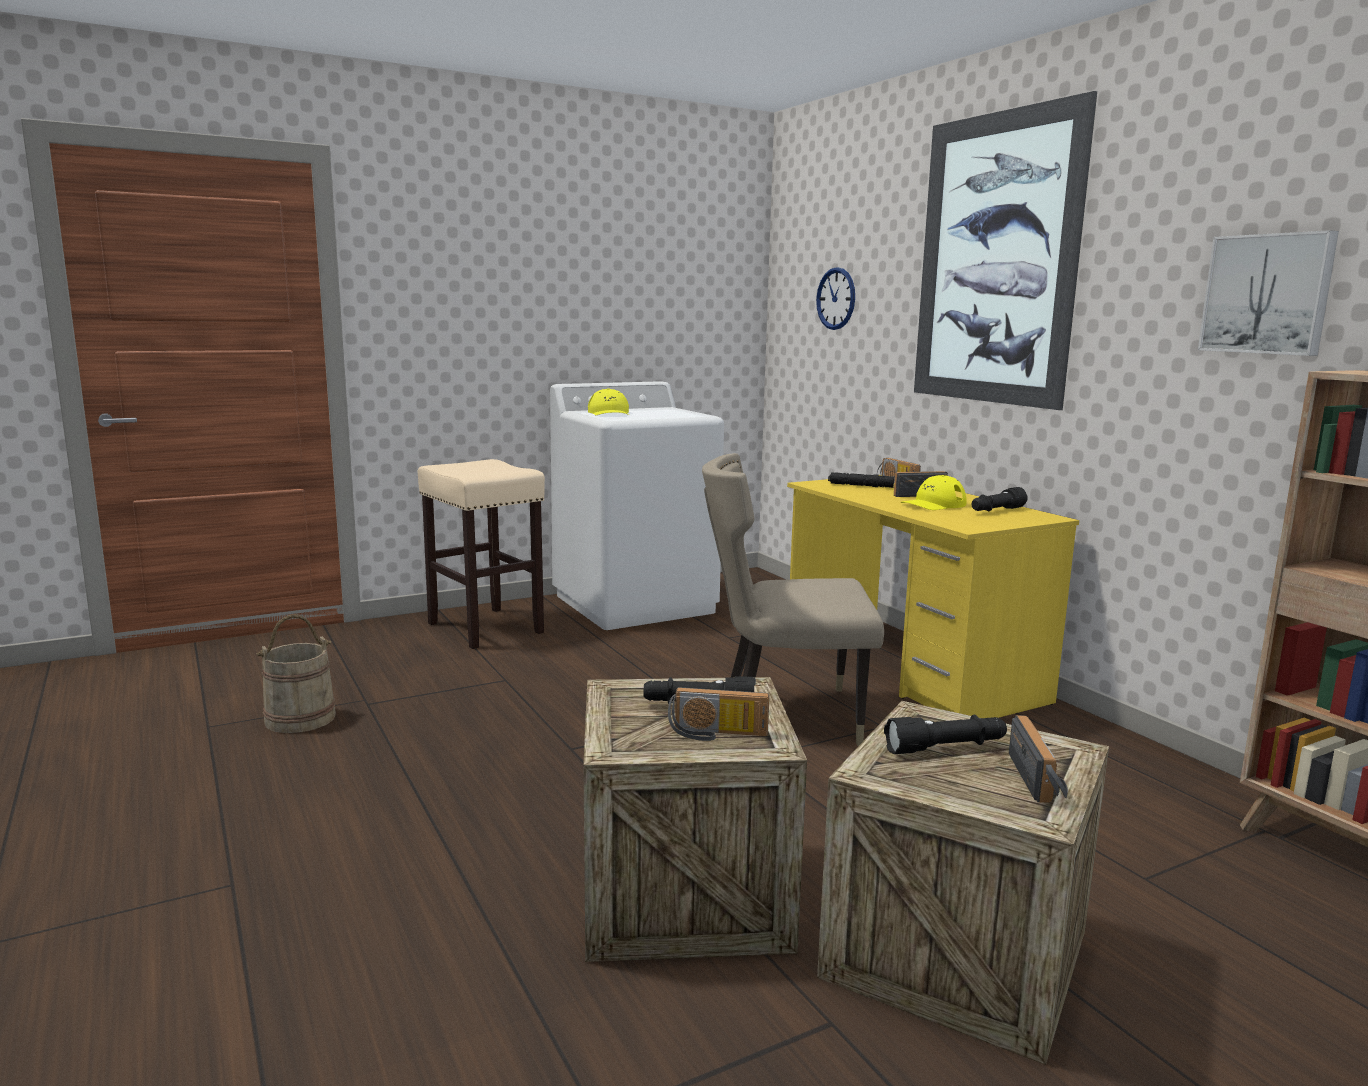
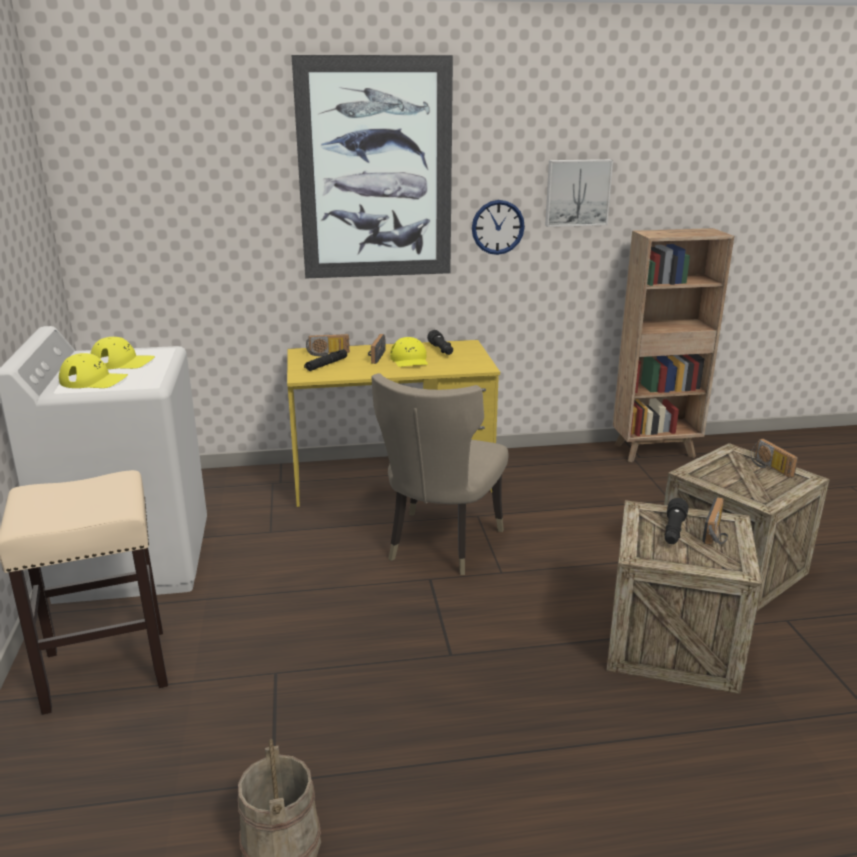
camera: 70 degrees left, 10 degrees up
(658, 413) = (122, 362): none -> yellow cap
(836, 298) = (179, 204): wall clock -> wall clock (497, 227)
(946, 748) = (733, 477): black flashlight -> none
(1040, 780) = (769, 467): radio -> radio turned 135 degrees counterclockwise

